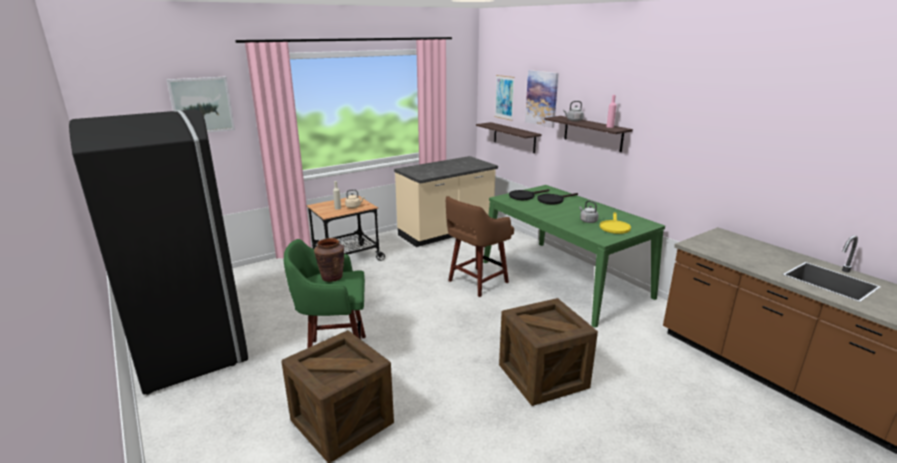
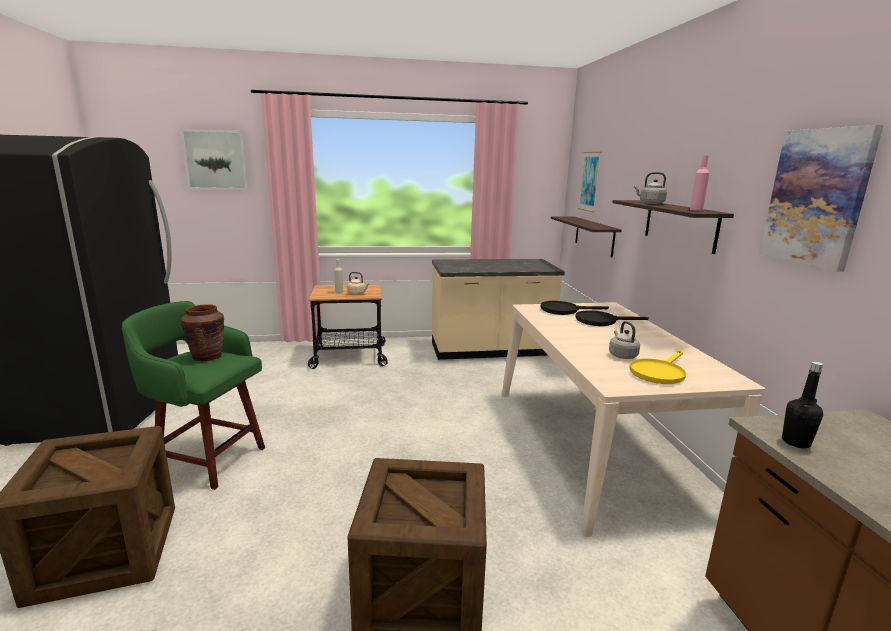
camera: 25 degrees right, 5 degrees down
(476, 282) = (467, 418): brown stool -> none
(542, 98) = (626, 177): picture -> picture (816, 197)
(563, 279) = (597, 444): green dining table -> beige dining table
(706, 248) = (796, 442): none -> black bottle

